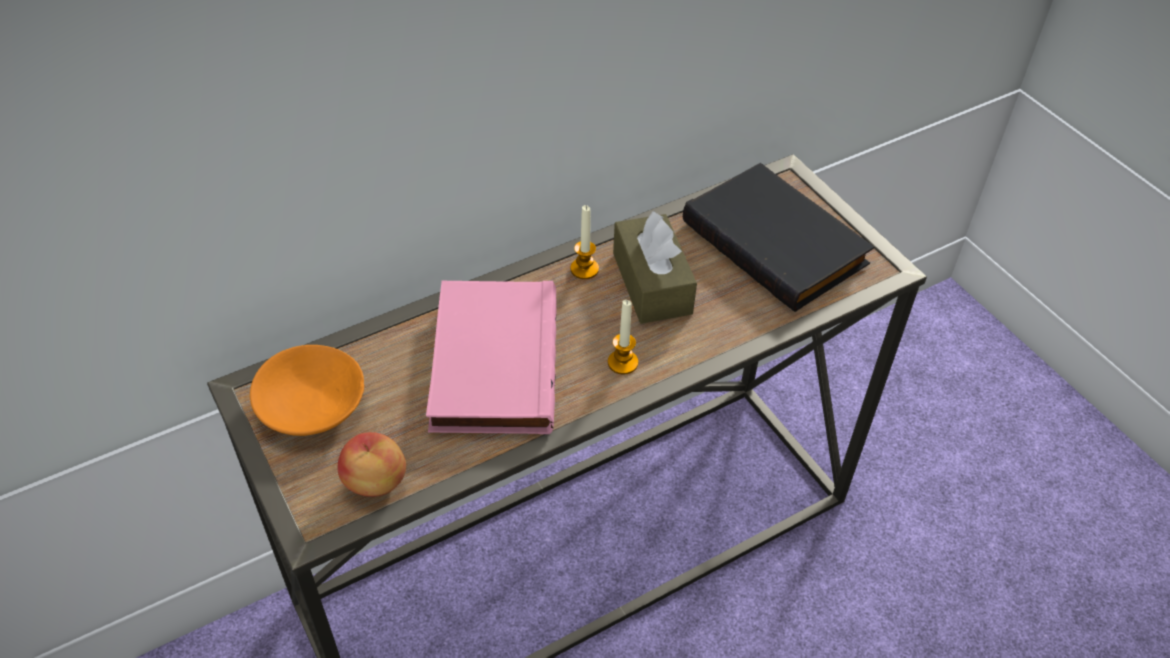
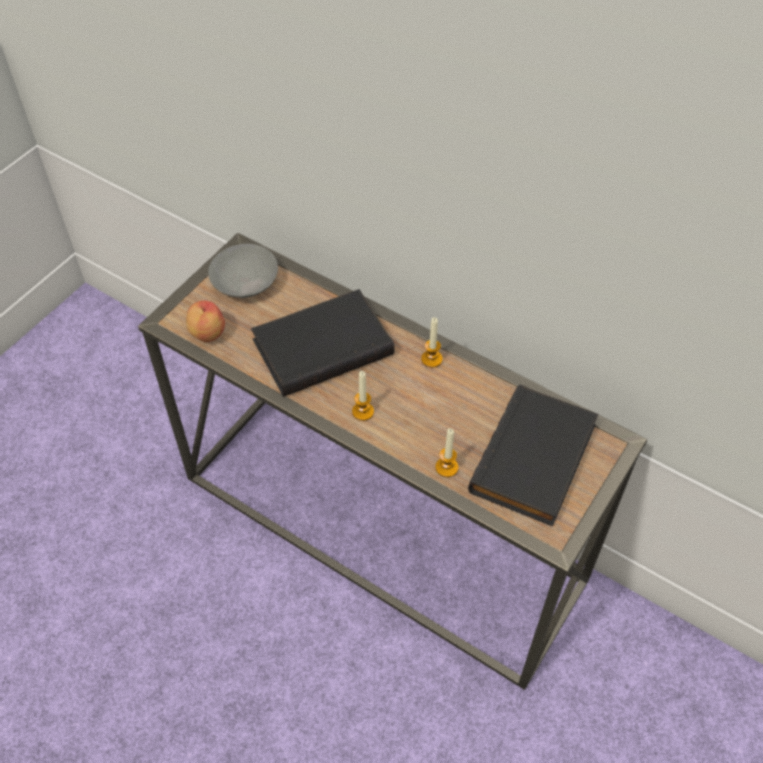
camera: 65 degrees right, 5 degrees up
(313, 405) = (245, 282): orange bowl -> grey bowl
(490, 362) = (322, 345): pink book -> black book
(652, 283) = (444, 401): brown tissue box -> none
(750, 317) = (446, 467): none -> candle

